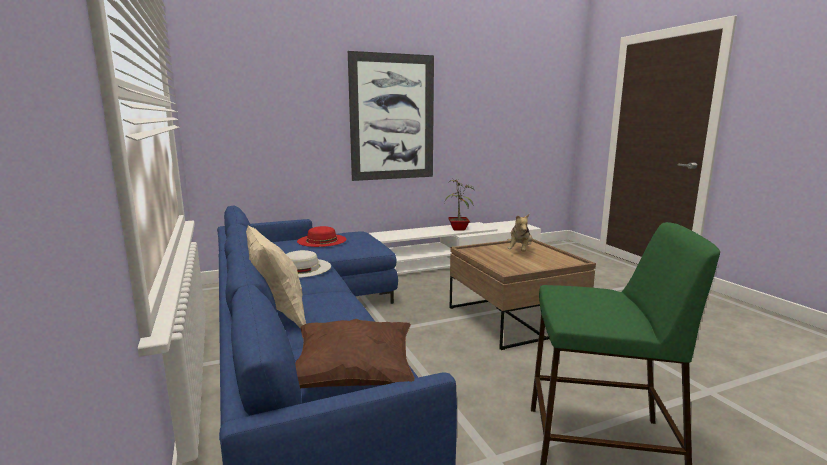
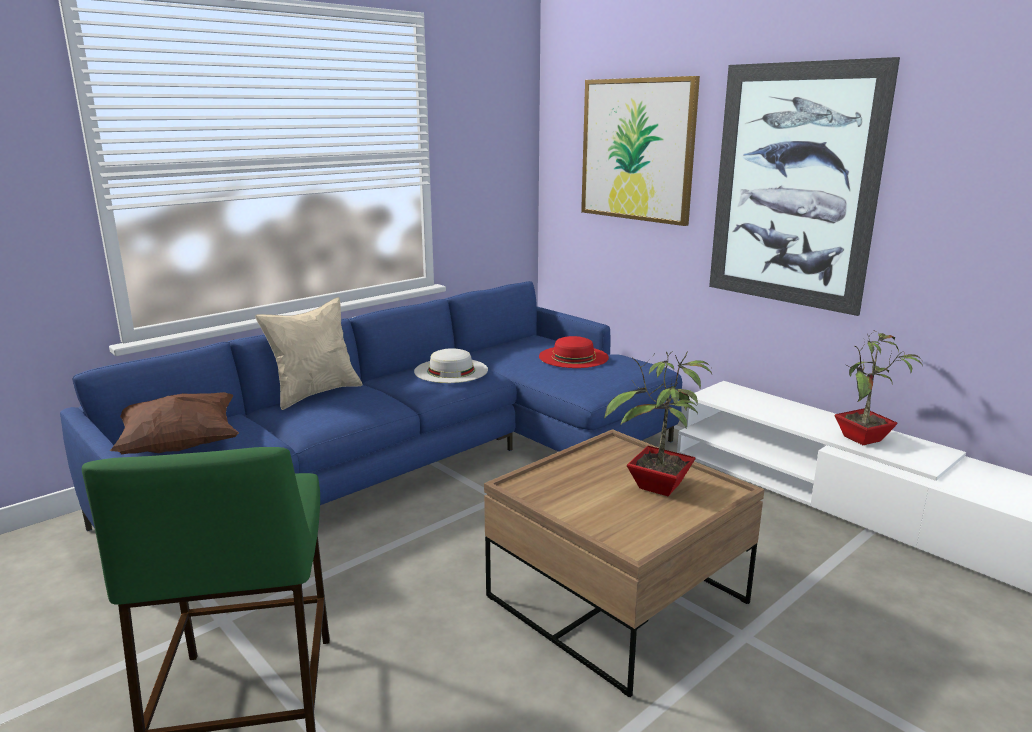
camera: 70 degrees right, 5 degrees up
(284, 101) = (637, 150): none -> picture
(520, 251) = (658, 488): plush toy -> potted plant

